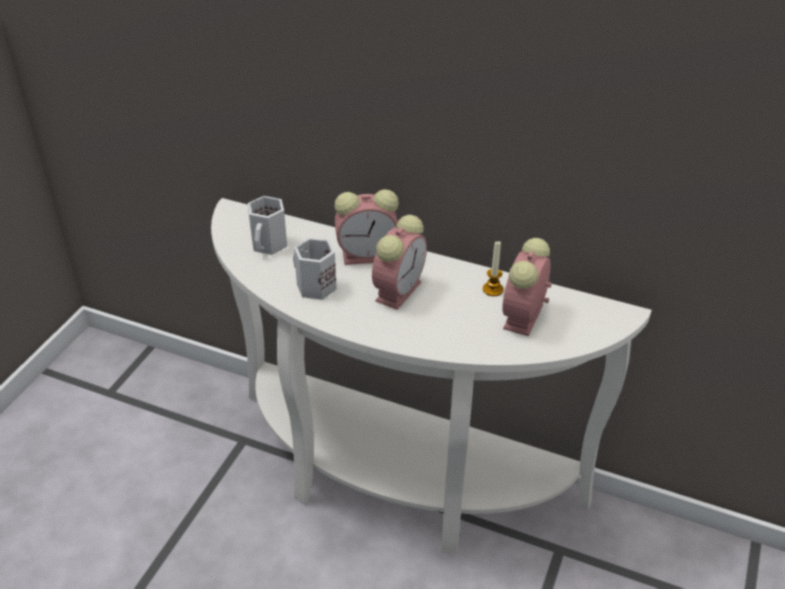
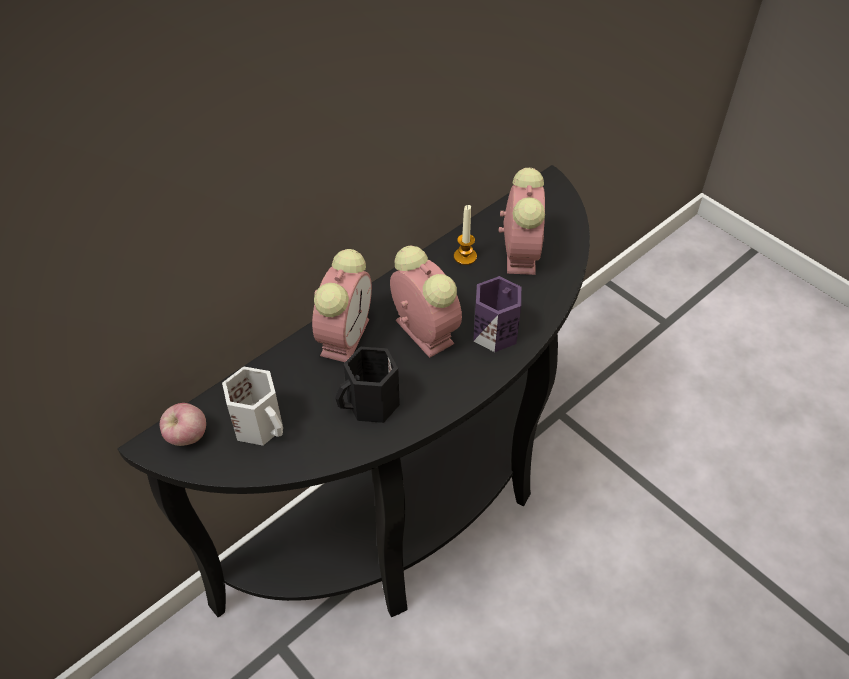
camera: 65 degrees left, 10 degrees up
(243, 219) = (187, 437): none -> apple
(314, 287) = (372, 405): white mug -> black mug
(394, 479) = (417, 511): white console table -> black console table
(425, 327) = (494, 330): none -> purple mug
(523, 318) = (520, 252): alarm clock -> alarm clock turned 135 degrees counterclockwise

